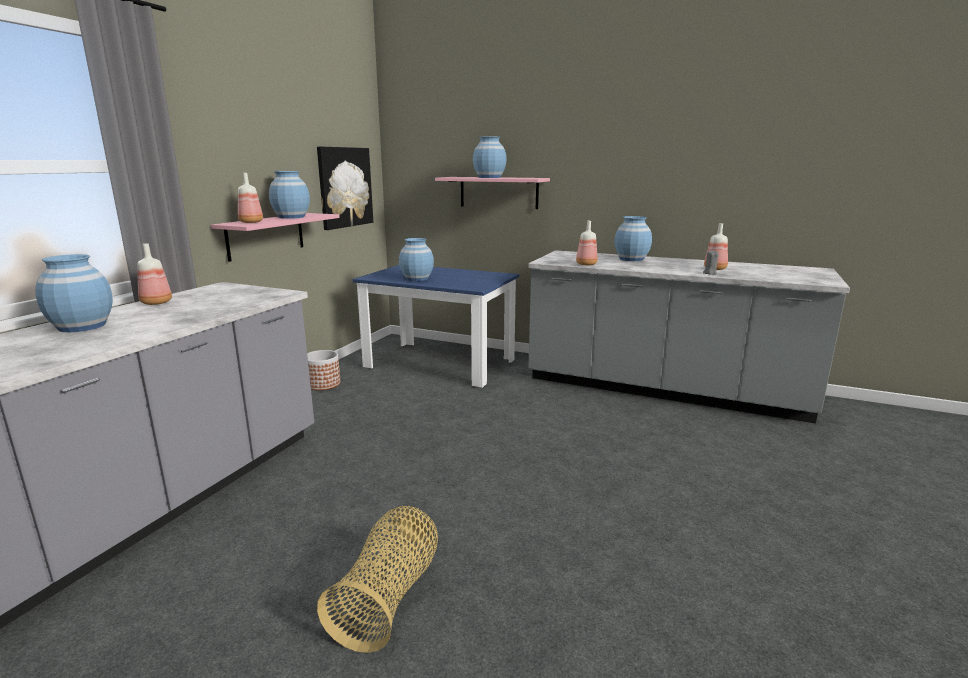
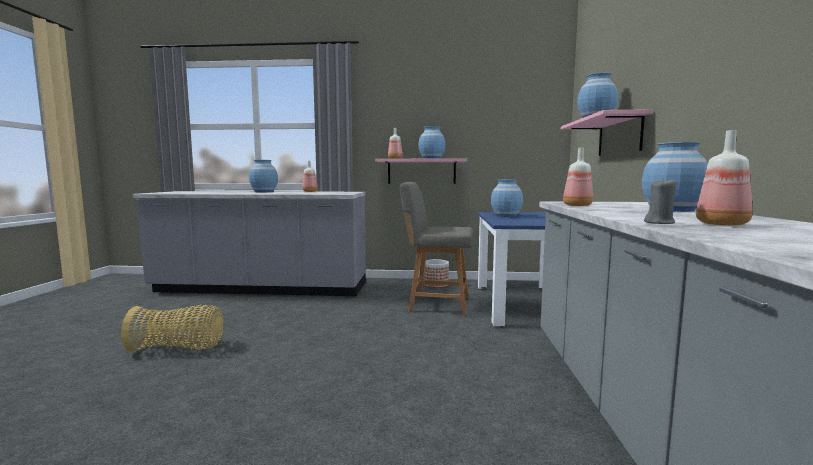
camera: 70 degrees right, 10 degrees down
(344, 187) = (512, 142): picture -> none
(395, 397) = (437, 304): none -> grey chair

